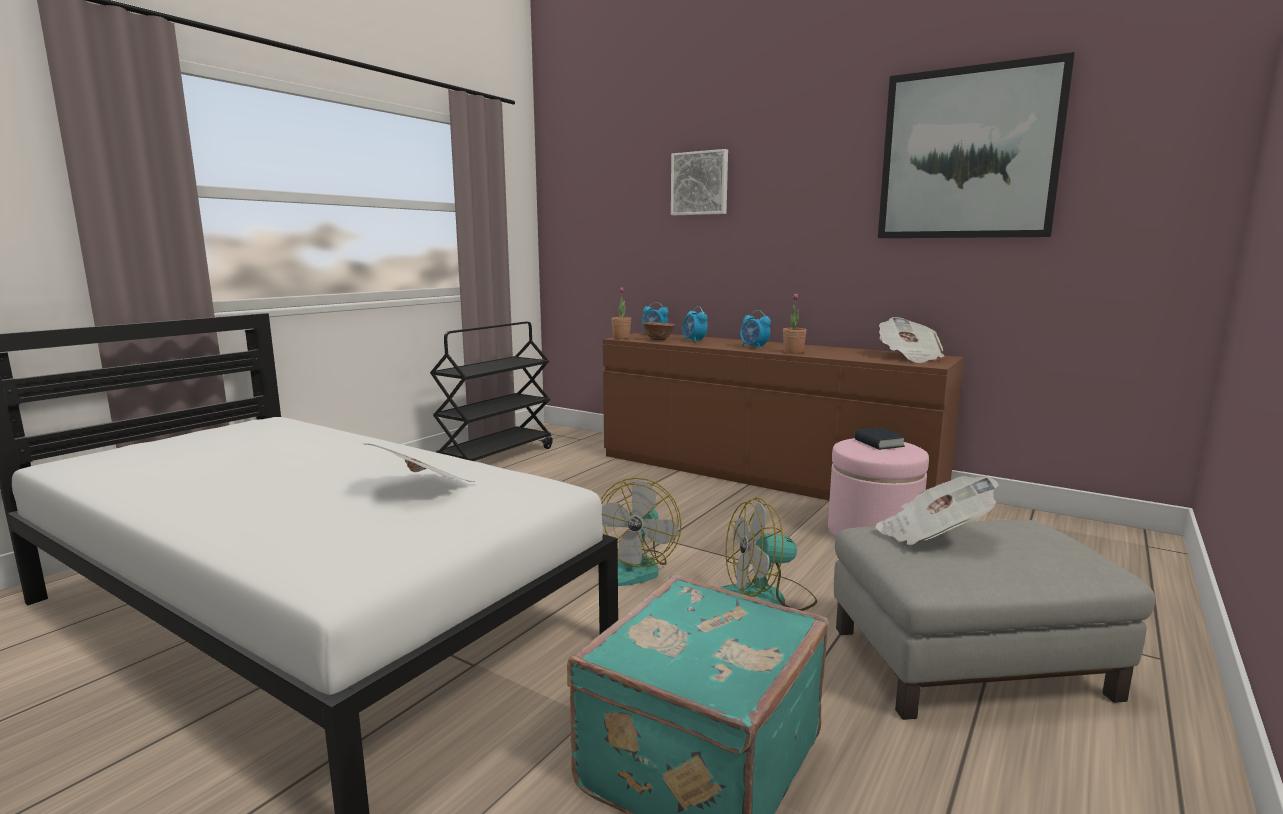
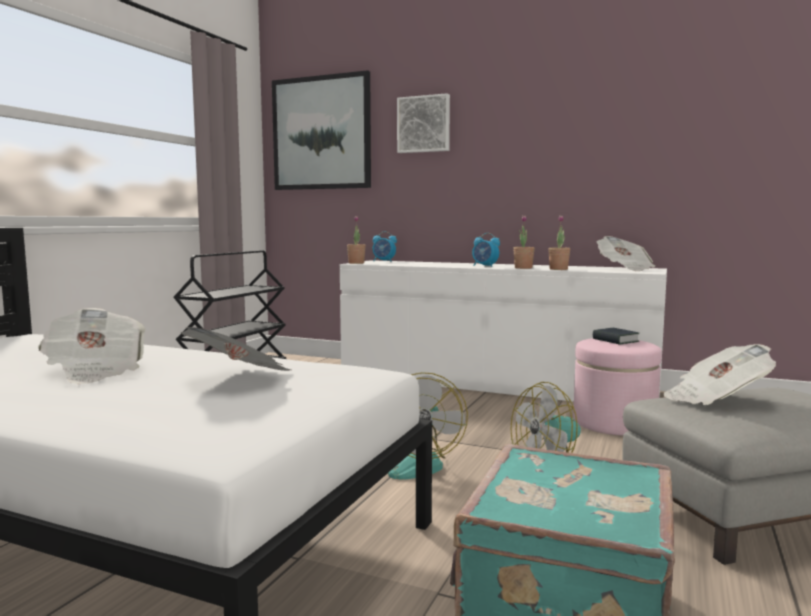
camera: 10 degrees left, 5 degrees down
(300, 472) = (95, 371): none -> newspaper
(658, 339) = (392, 263): bowl -> none
(694, 341) = (426, 264): alarm clock -> none
(762, 474) = (493, 383): brown dresser -> white dresser
(831, 356) = (558, 269): none -> potted plant
(968, 154) = (662, 97): picture -> picture (321, 133)

